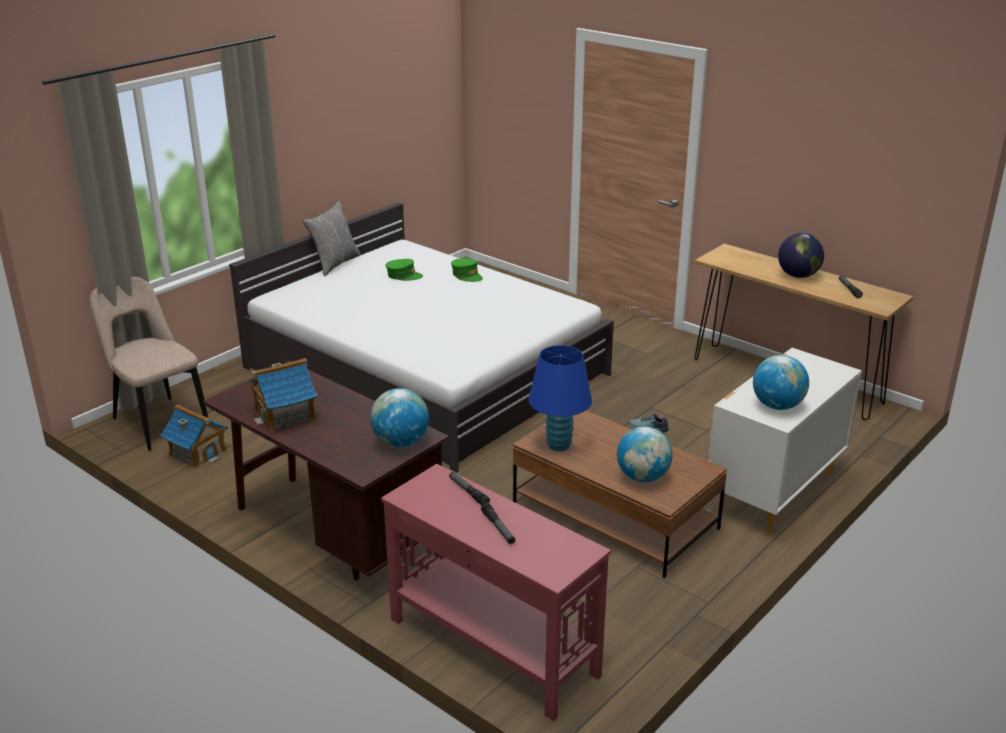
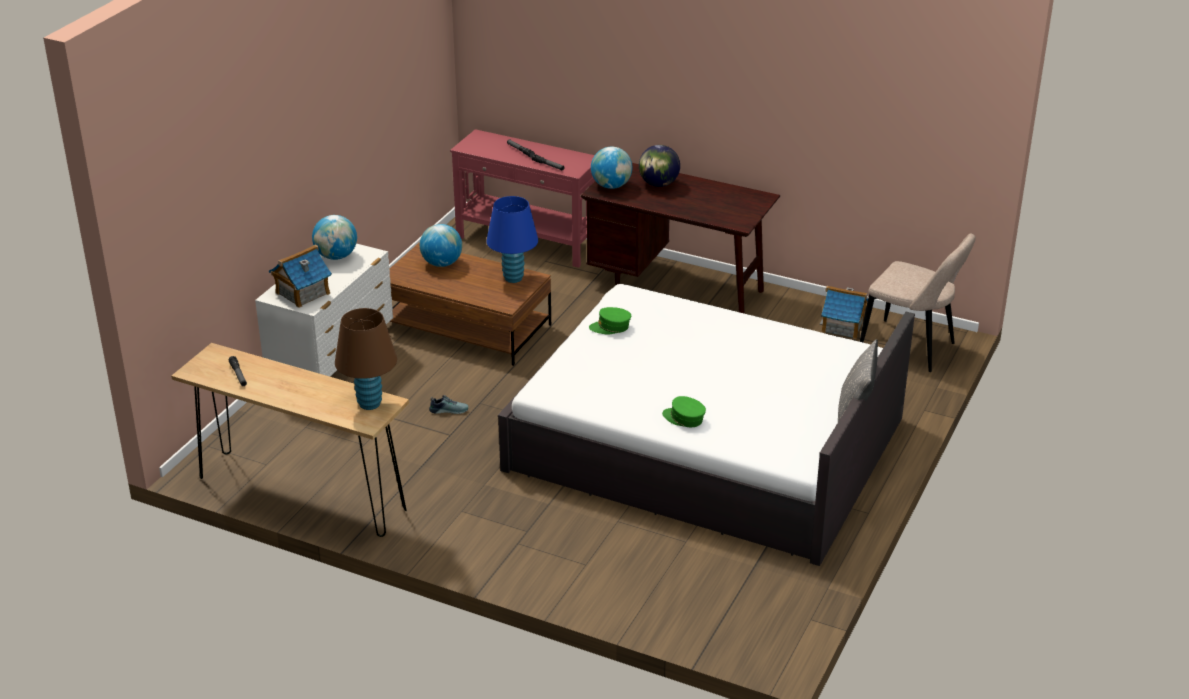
camera: 165 degrees right, 5 degrees up
(285, 415) = (708, 193): toy house -> toy house (302, 293)
(404, 276) = (757, 407): green cap -> green cap (610, 327)
(727, 260) = (369, 404): none -> brown table lamp
(798, 276) = (290, 388): globe -> globe (659, 184)

